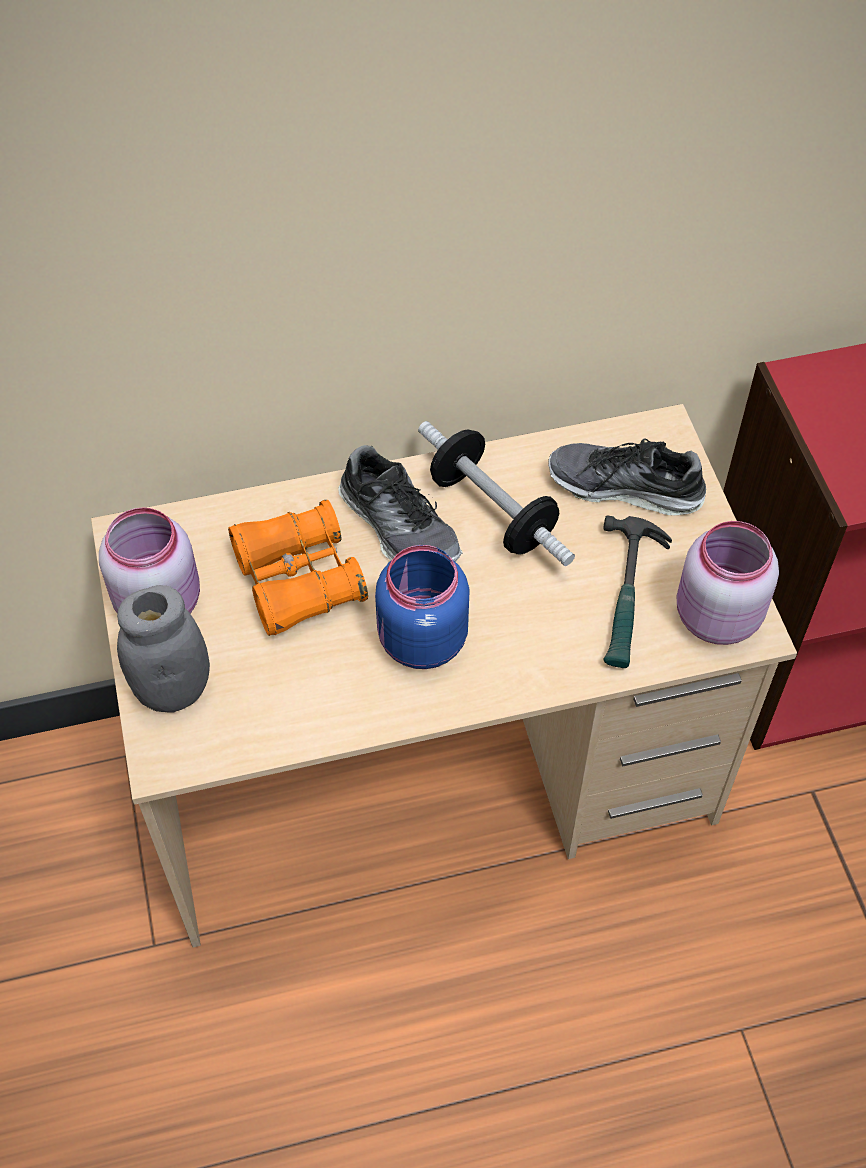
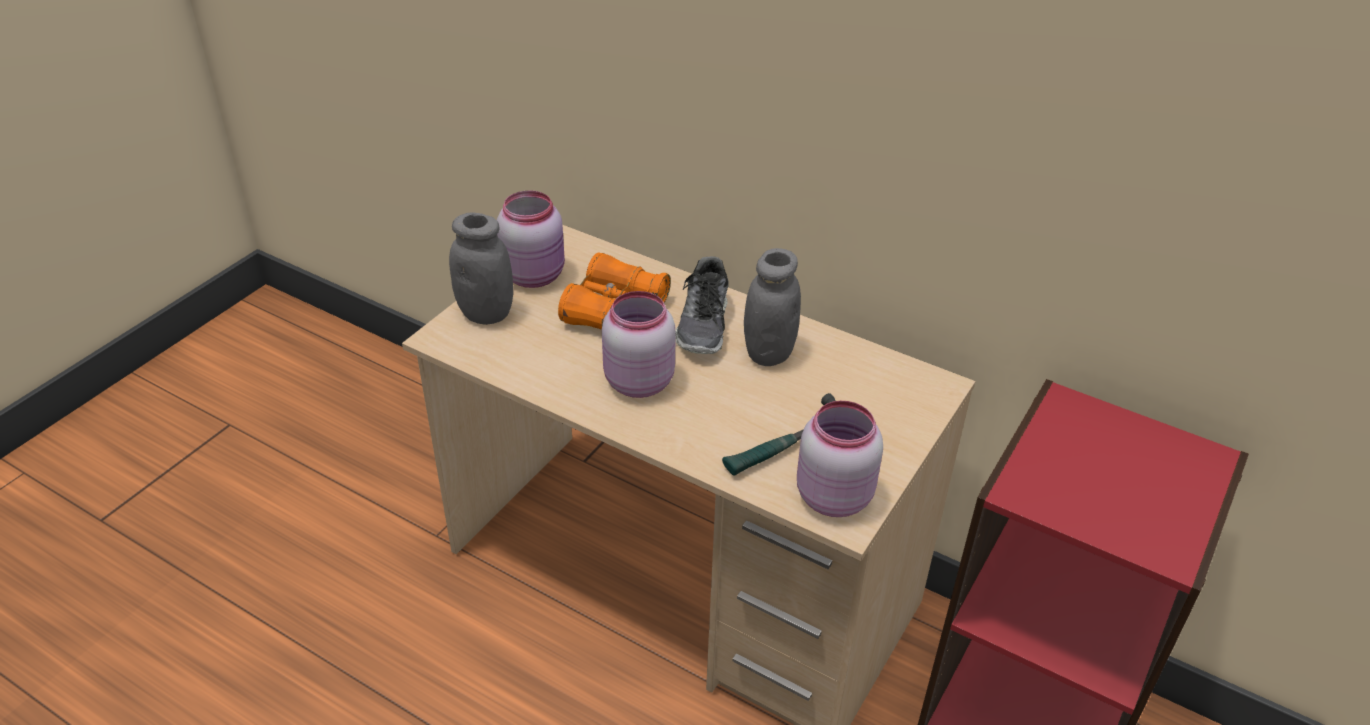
camera: 45 degrees right, 15 degrees down
(420, 642) = (637, 381): blue jar -> pink jar
(492, 511) = (769, 353): dumbbell -> grey jar
(625, 488) = (870, 395): shoe -> none

